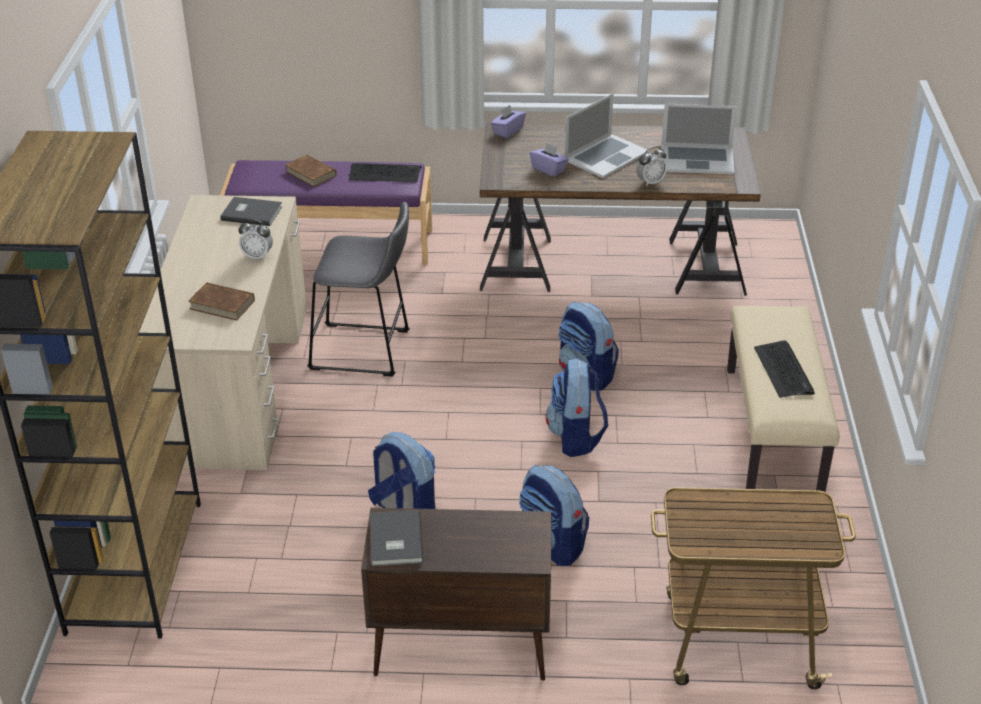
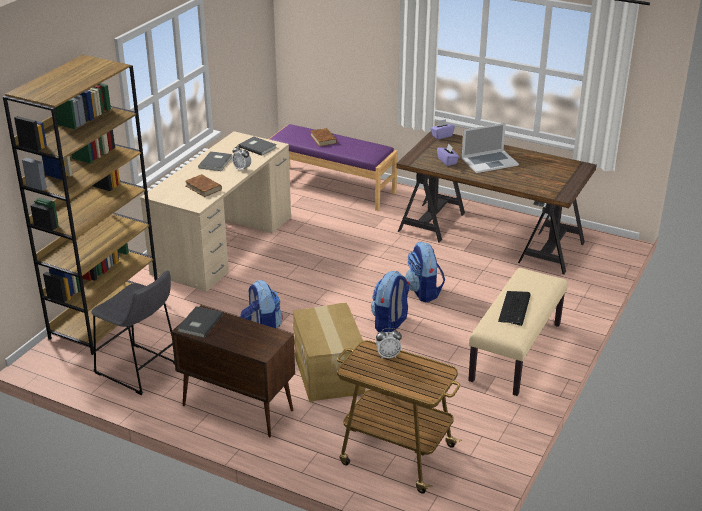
camera: 25 degrees right, 5 degrees down
(207, 255) = (216, 162): none -> grey book
(365, 351) = (306, 246): grey stool -> grey stool (140, 371)
(385, 173) = (365, 148): keyboard -> none
(552, 545) = (330, 373): backpack -> cardboard box
(650, 182) = (504, 181): alarm clock -> alarm clock (388, 355)
(697, 159) = (546, 175): laptop -> none

